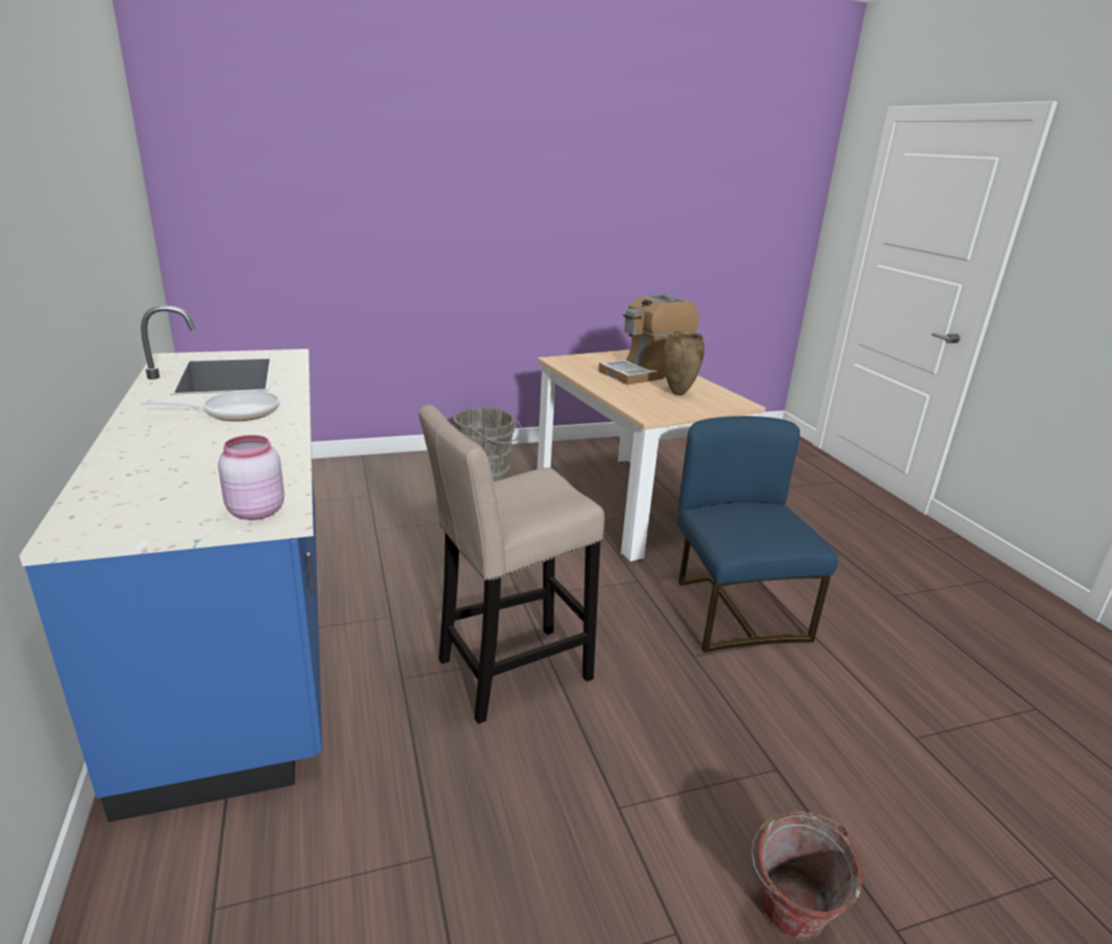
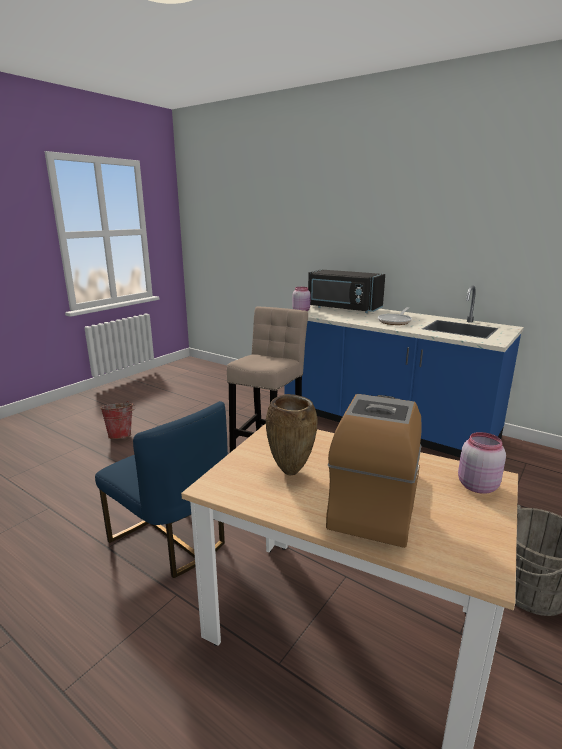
camera: 145 degrees right, 5 degrees down
(147, 483) = (343, 309): none -> black microwave
(575, 361) = (476, 486): none -> pink jar

